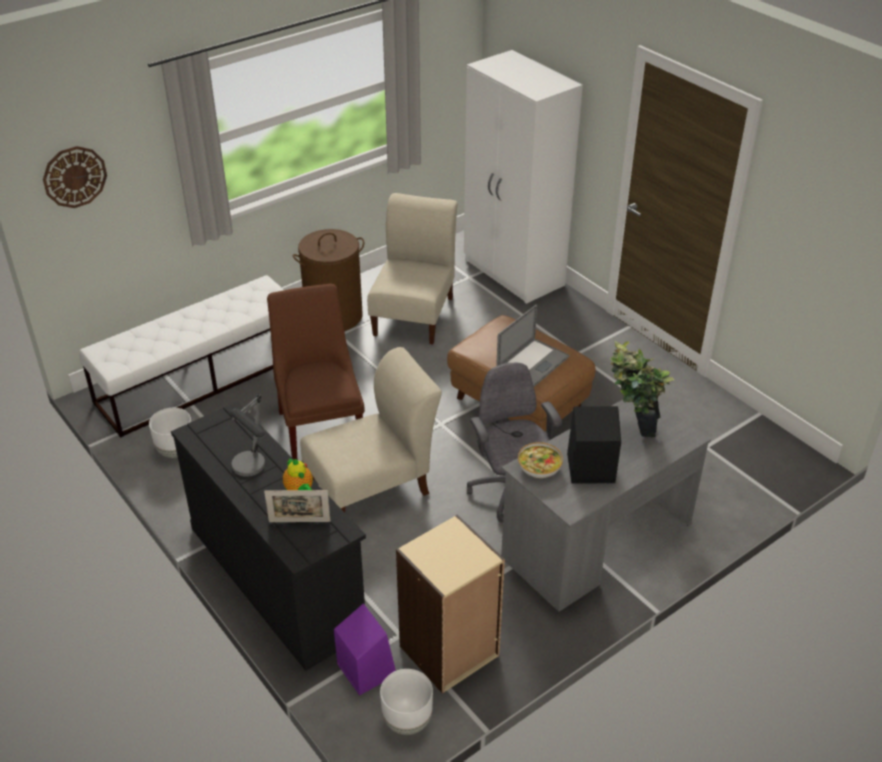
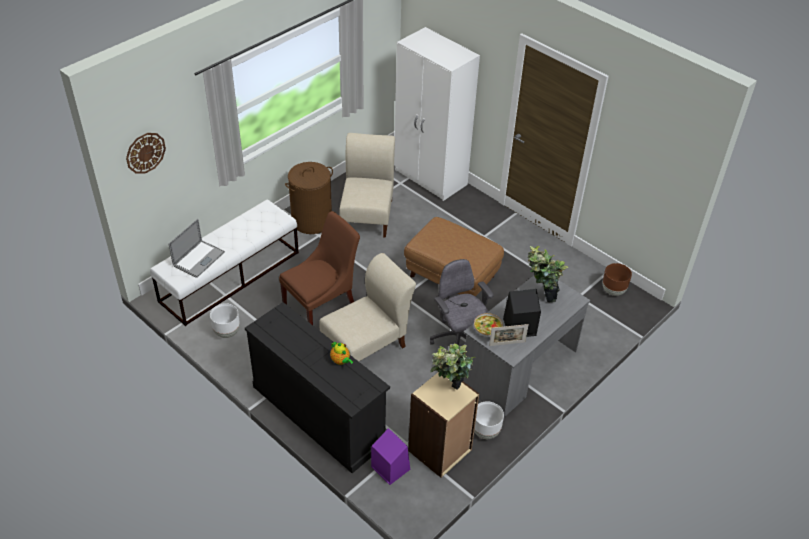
camera: 10 degrees left, 5 degrees up
(252, 471) = (307, 350): table lamp -> none
(299, 521) = (346, 382): picture frame -> picture frame (507, 344)
(321, 428) = (322, 306): brown chair -> brown chair turned 75 degrees clockwise
(408, 720) = (423, 497): white planter -> white planter (486, 431)
(456, 554) = (449, 393): none -> potted plant
(532, 363) = (463, 252): laptop -> laptop (199, 259)
(762, 443) = (613, 291): none -> brown planter

